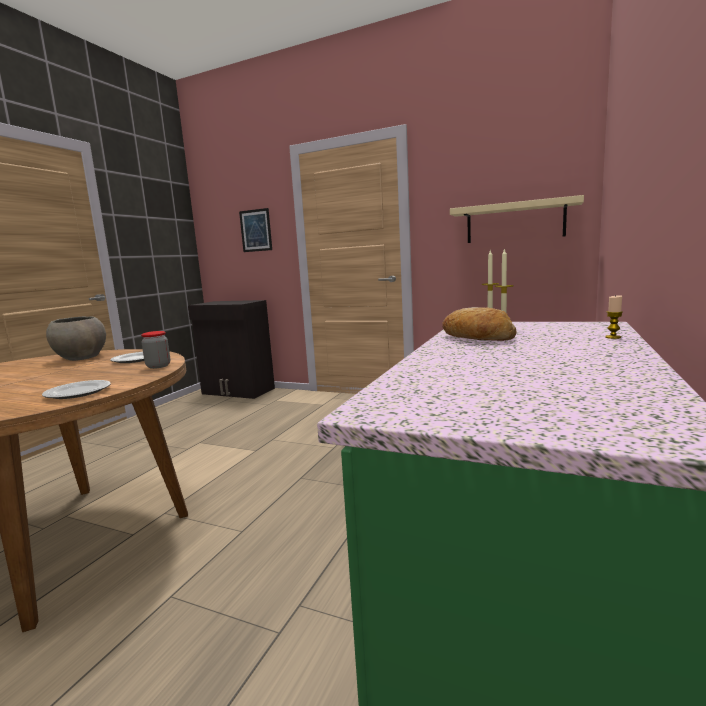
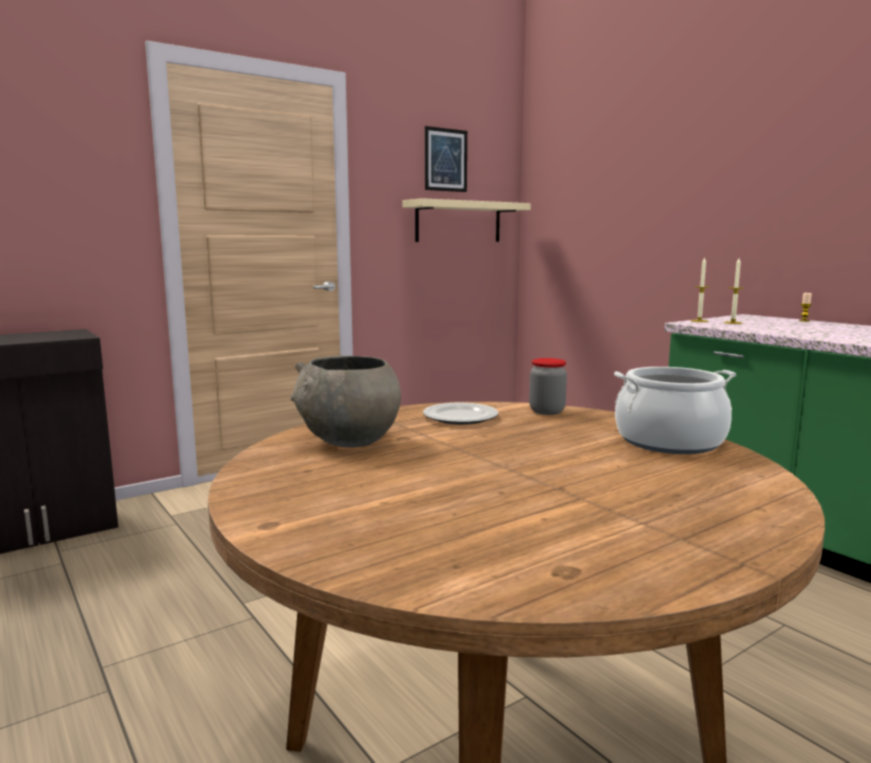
camera: 60 degrees left, 0 degrees up
(78, 392) = (669, 441): plate -> cooking pot
(256, 230) = (57, 186): picture -> picture (445, 160)
(476, 338) = (768, 328): bread -> none

